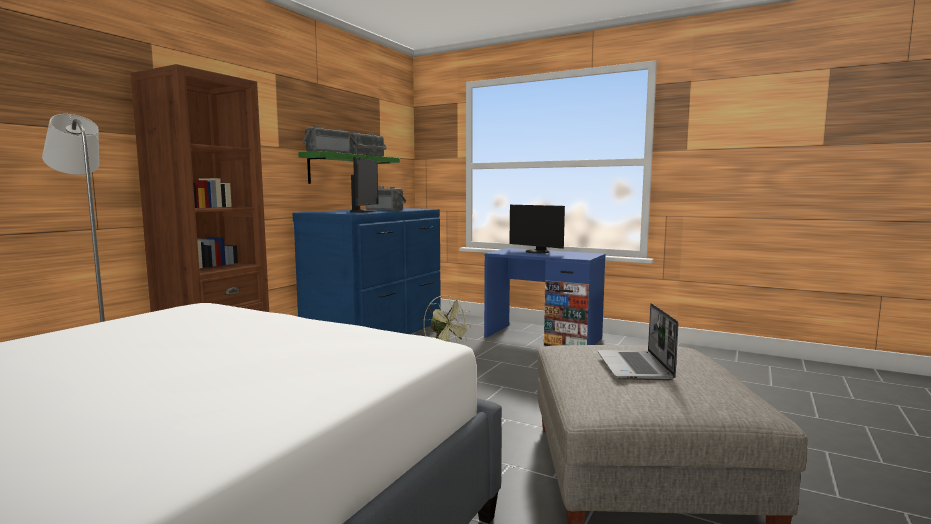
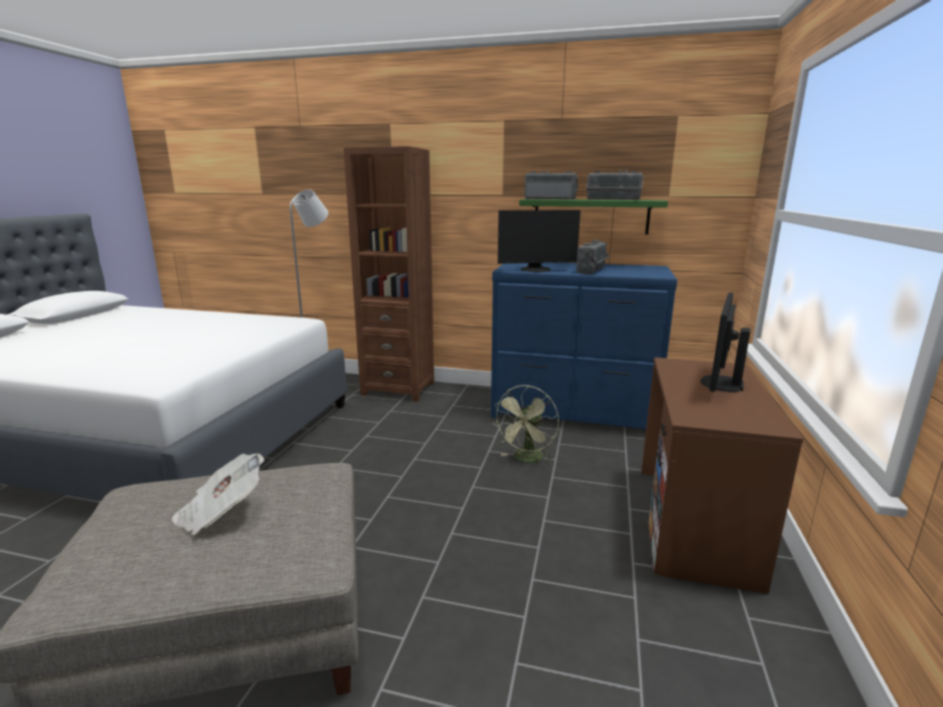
camera: 75 degrees right, 10 degrees up
(543, 337) = (694, 522): blue desk -> brown desk
(635, 367) = (221, 512): laptop -> newspaper

